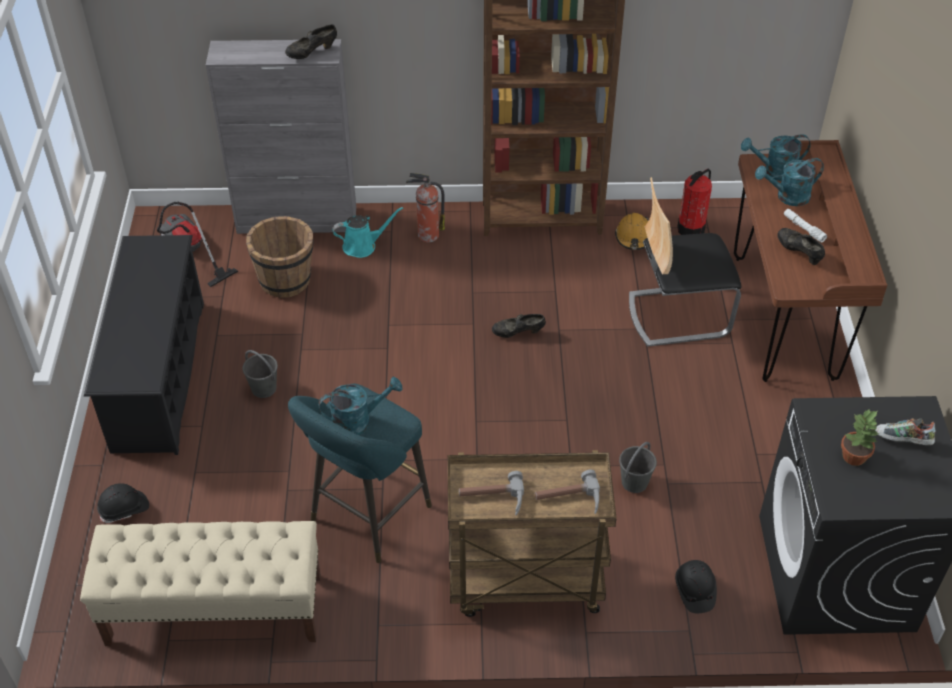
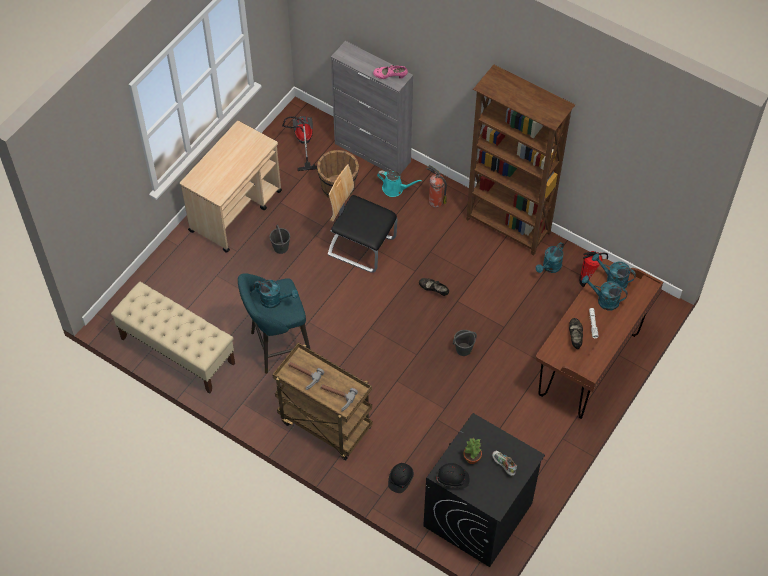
camera: 35 degrees right, 10 degrees up
(124, 509) = (172, 275): black hard hat -> black hard hat (453, 479)
(159, 376) = (236, 210): black shoe rack -> beige cart
(312, 53) = (390, 77): black shoe -> pink shoe
(633, 237) = (550, 267): orange hard hat -> turquoise watering can
(634, 482) = (420, 408): grey bucket -> grey bucket (463, 349)
(677, 314) = (530, 329): chair -> chair (361, 246)

